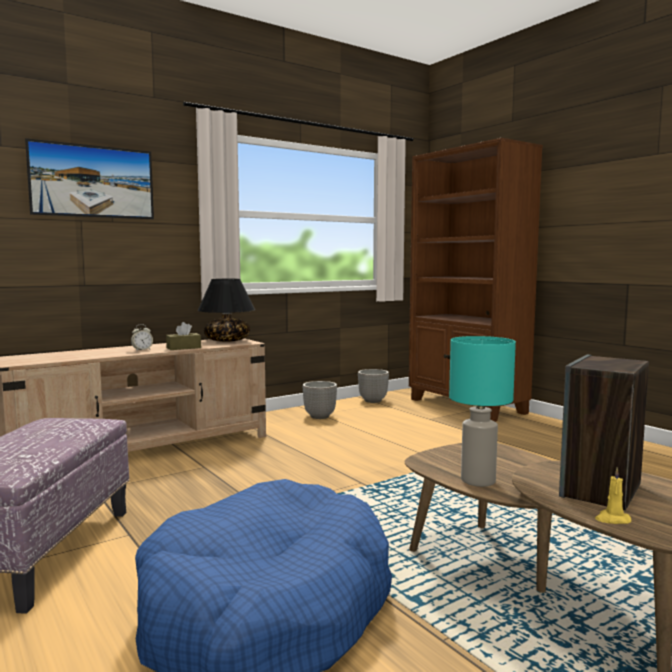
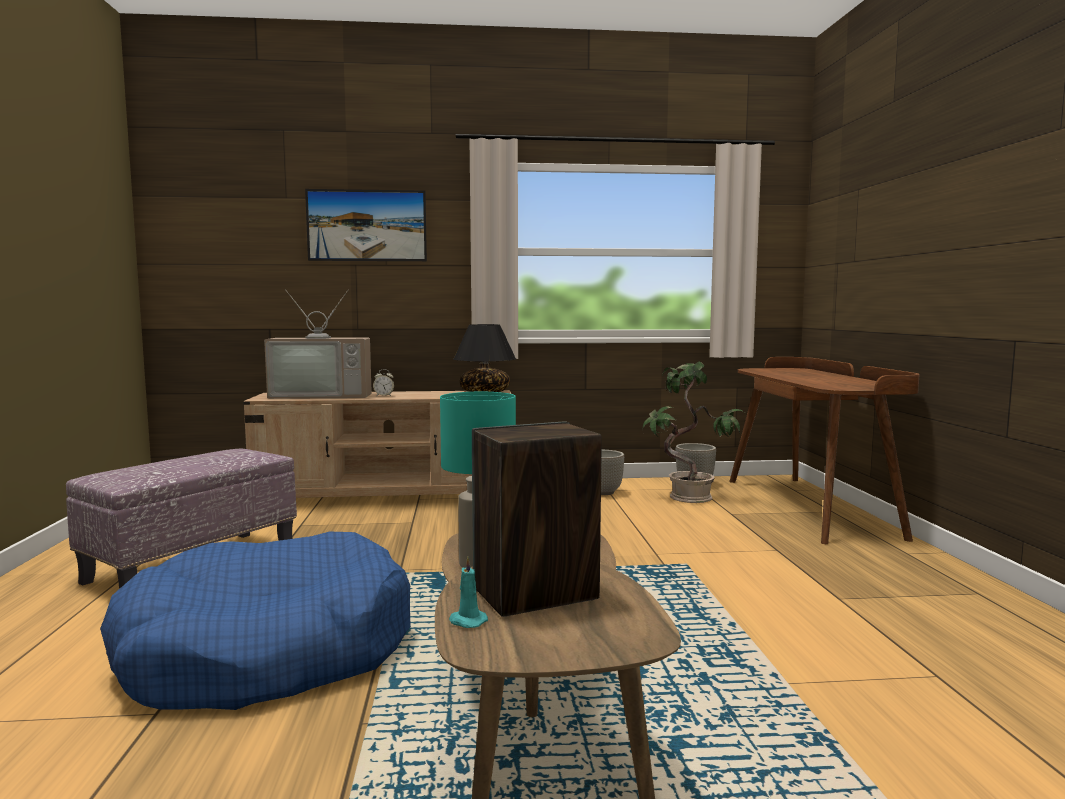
camera: 30 degrees right, 0 degrees up
(75, 354) = (323, 395): none -> television
(183, 348) = (423, 396): brown tissue box -> none
(386, 412) = (689, 498): none -> potted plant
(467, 406) = (810, 507): brown bookcase -> brown desk
(612, 519) = (467, 621): yellow candle -> turquoise candle

